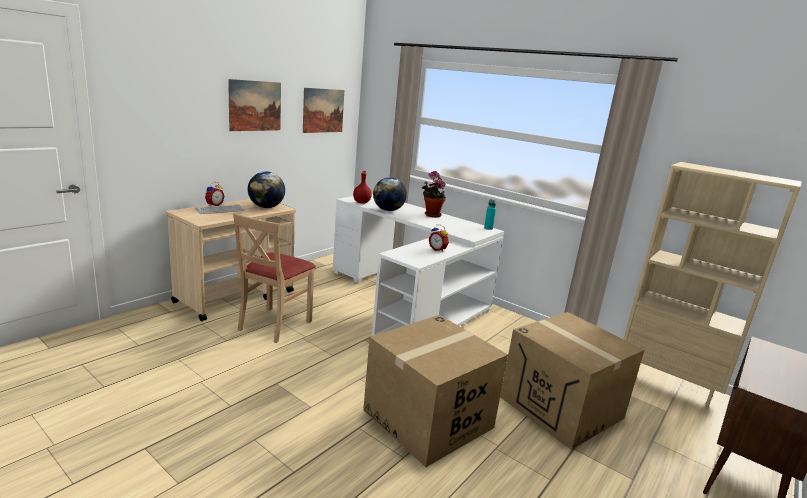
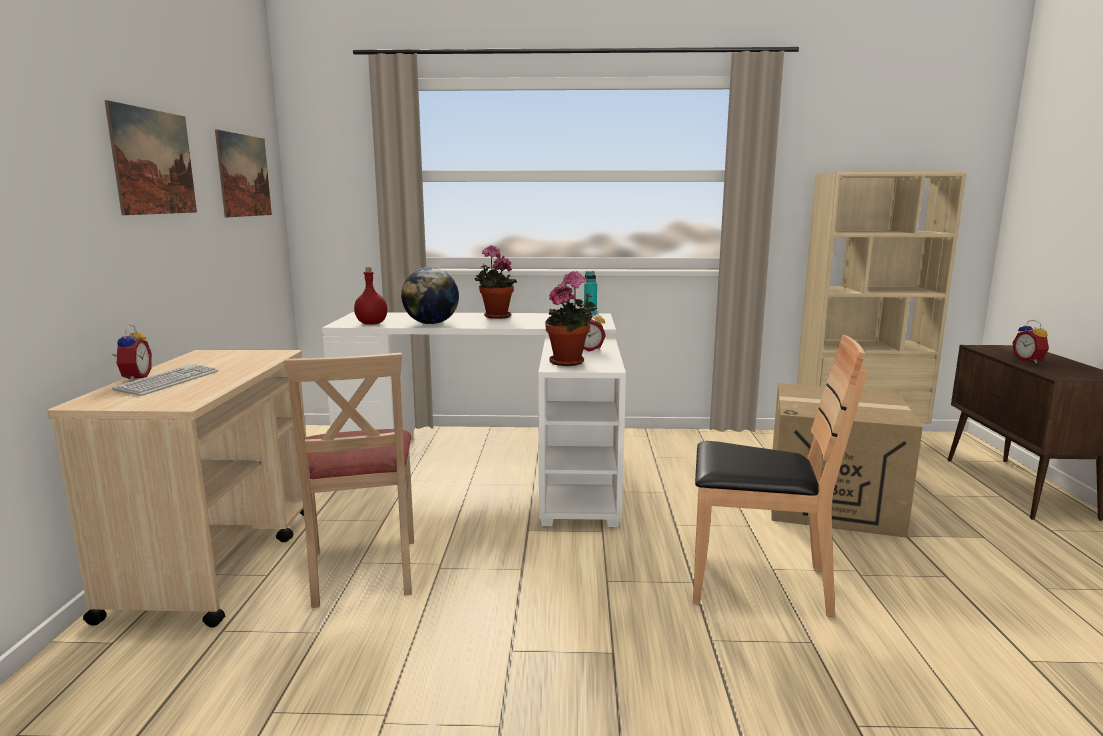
camera: 35 degrees left, 5 degrees down
(266, 207) = (245, 358): globe -> none
(407, 253) = (570, 362): none -> potted plant
(428, 419) = (756, 583): cardboard box -> brown chair
(773, 368) = (1029, 360): none -> alarm clock

